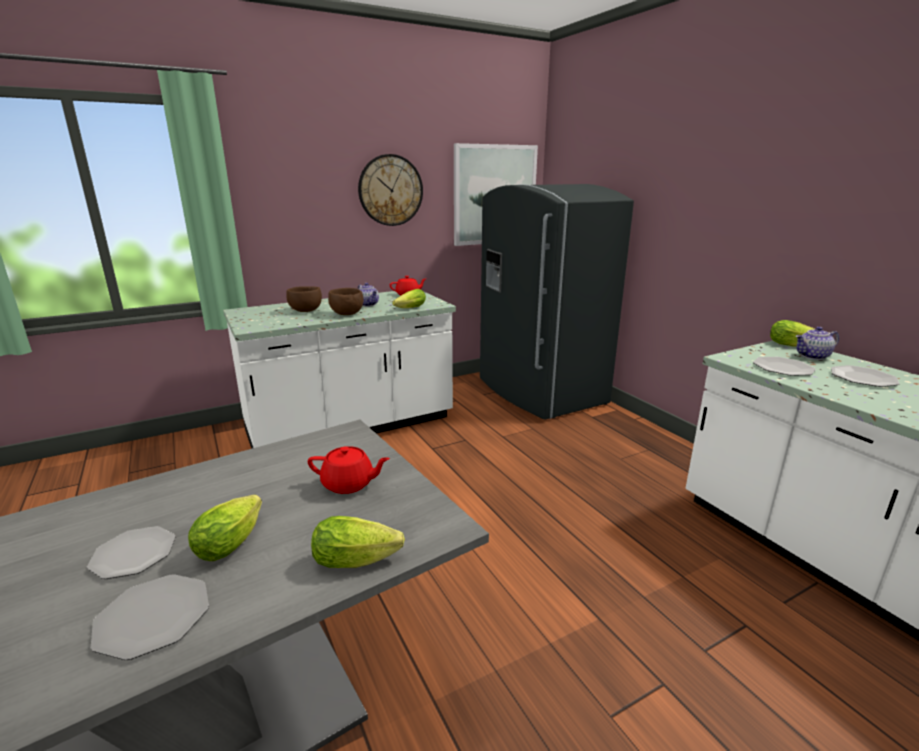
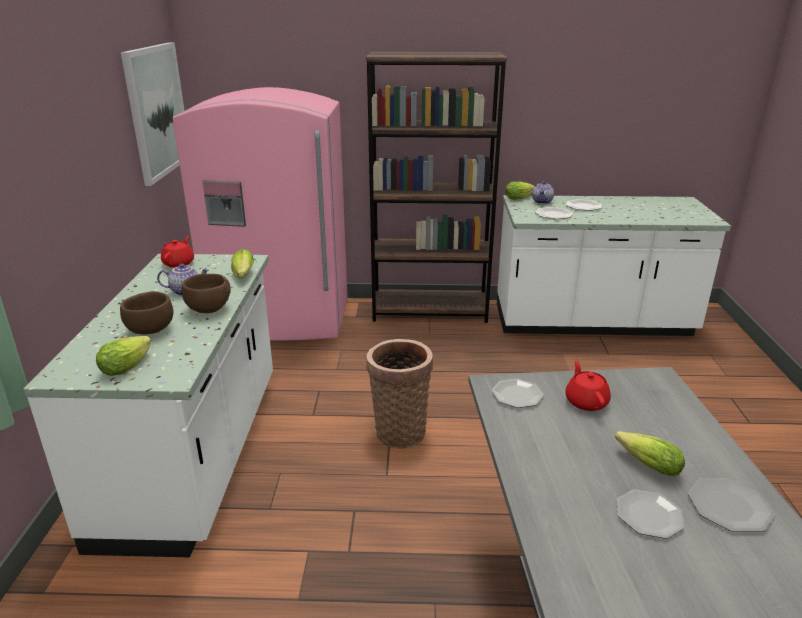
camera: 60 degrees left, 5 degrees up
(337, 446) = (517, 395): none -> plate
(349, 484) = (586, 401): red teapot -> red teapot turned 45 degrees counterclockwise
(360, 559) = (686, 415): lettuce -> lettuce (129, 365)
(390, 190) = (89, 131): wall clock -> none
(450, 493) = (399, 430): none -> basket
(539, 392) = (280, 320): grey fridge -> pink fridge
(661, 446) = (430, 311): none -> brown bookcase

